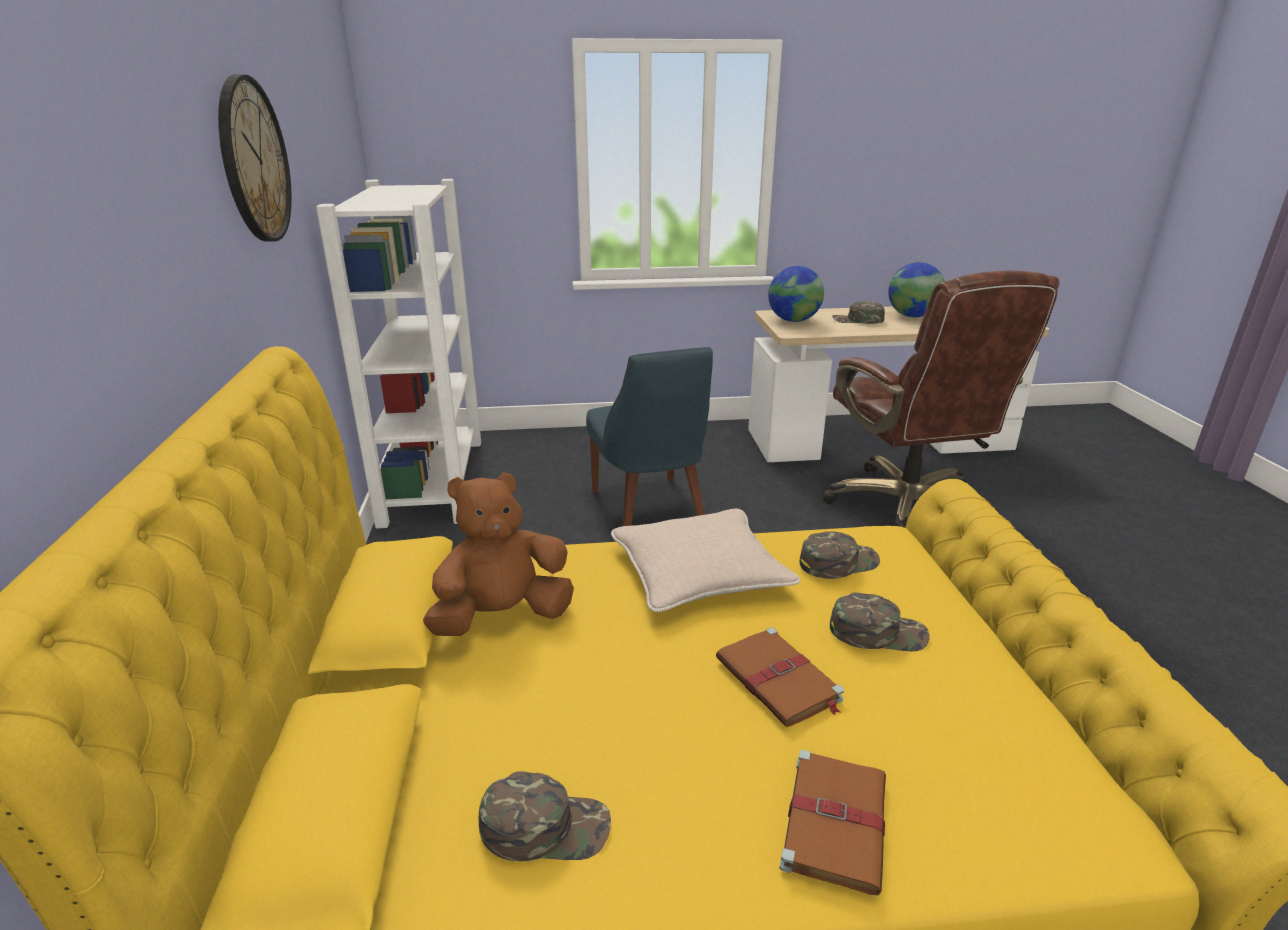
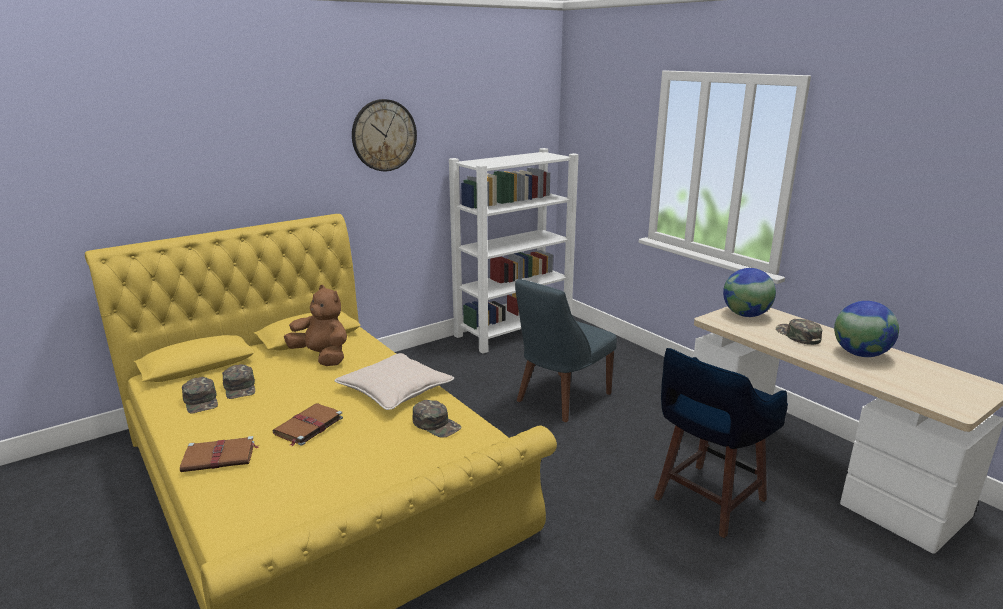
camera: 60 degrees right, 5 degrees down
(877, 632) = (371, 448): green cap -> green cap (240, 387)
(906, 506) = (706, 501): brown office chair -> blue stool

